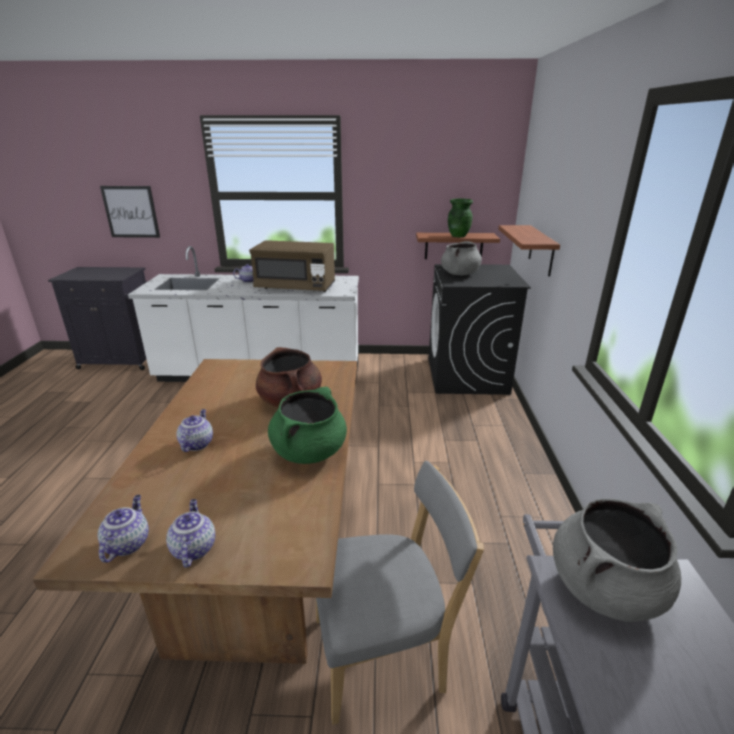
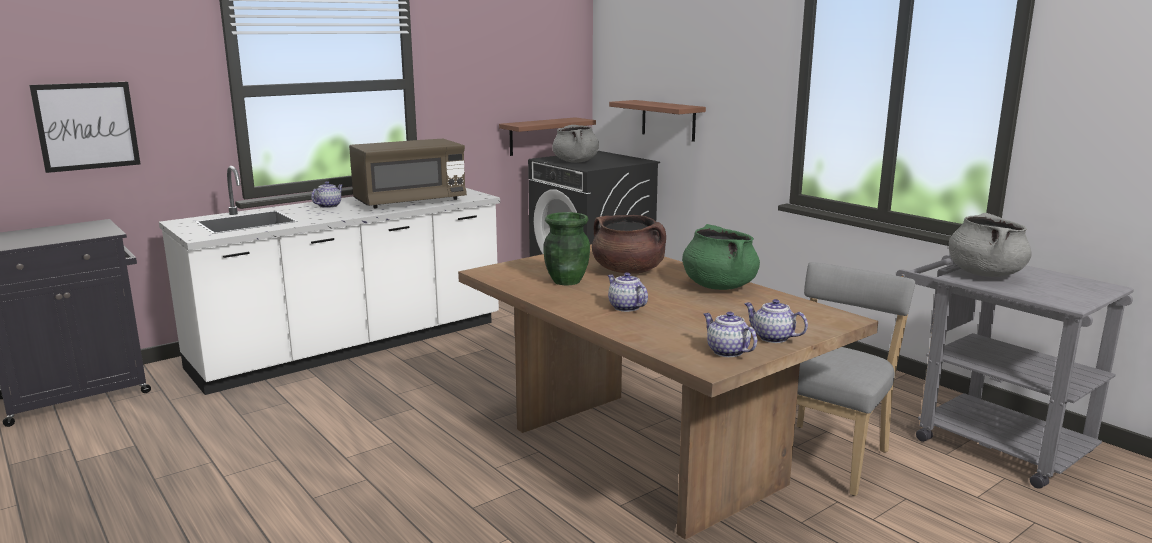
camera: 40 degrees left, 10 degrees down
(458, 235) = (551, 121): green vase -> green vase (566, 281)

